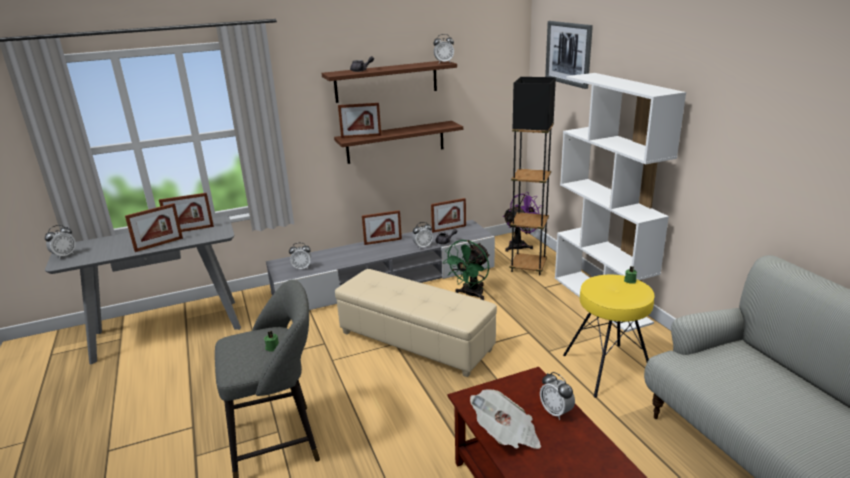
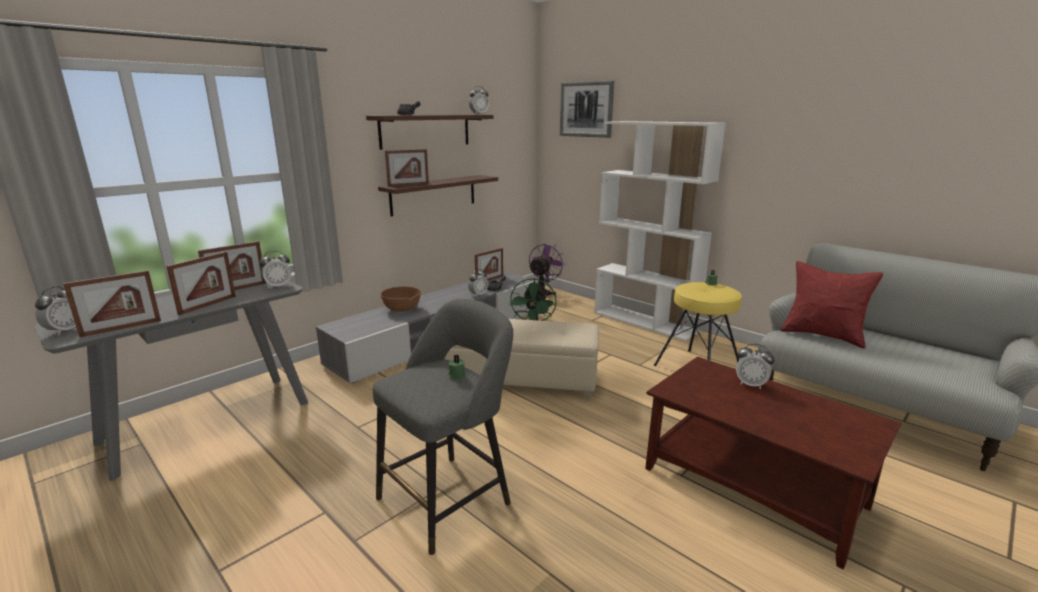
camera: 25 degrees left, 5 degrees down
(302, 268) = (366, 326): alarm clock -> alarm clock (278, 286)
(344, 253) = (402, 309): none -> brown bowl
(383, 241) = (434, 295): picture frame -> picture frame (121, 328)
(506, 435) = (734, 409): newspaper -> none
(528, 267) = (564, 308): black floor lamp -> none
(719, 370) = (822, 335): none -> red pillow

